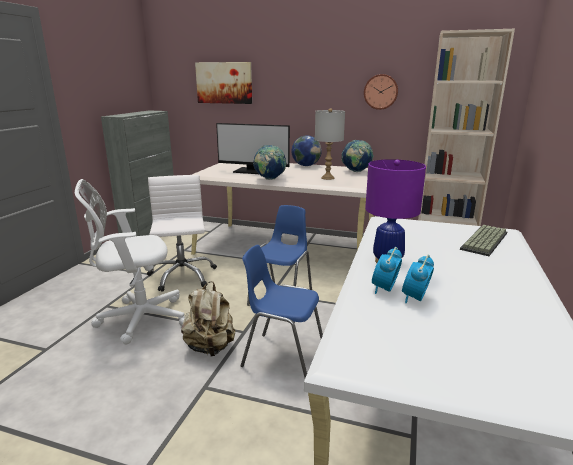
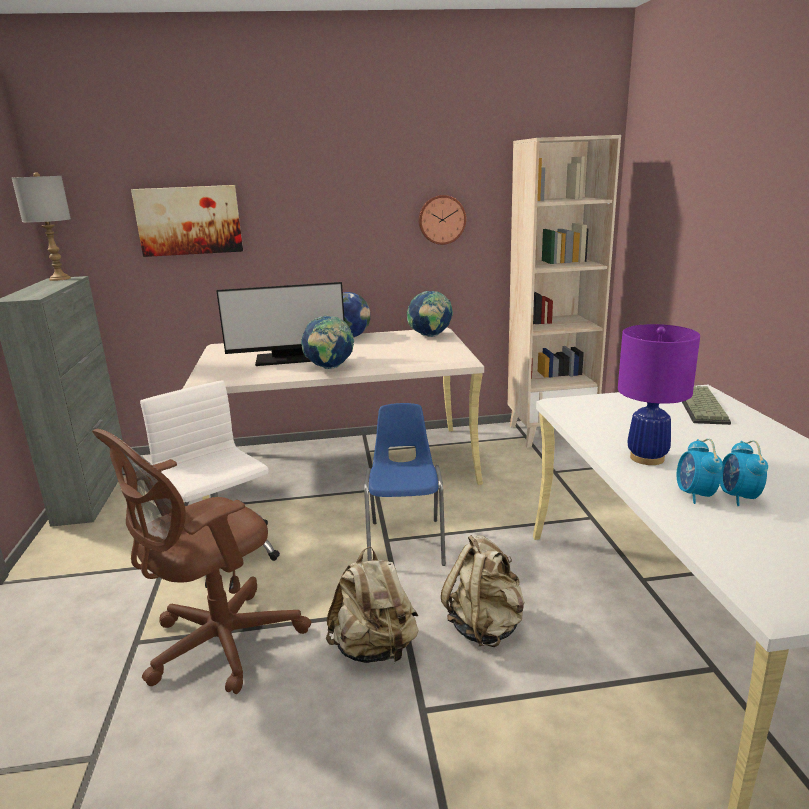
camera: 25 degrees left, 0 degrees up
(138, 319) = (217, 645): white office chair -> brown office chair
(283, 356) = (485, 626): blue chair -> beige backpack
(327, 178) = (407, 352): grey table lamp -> grey table lamp (59, 279)

